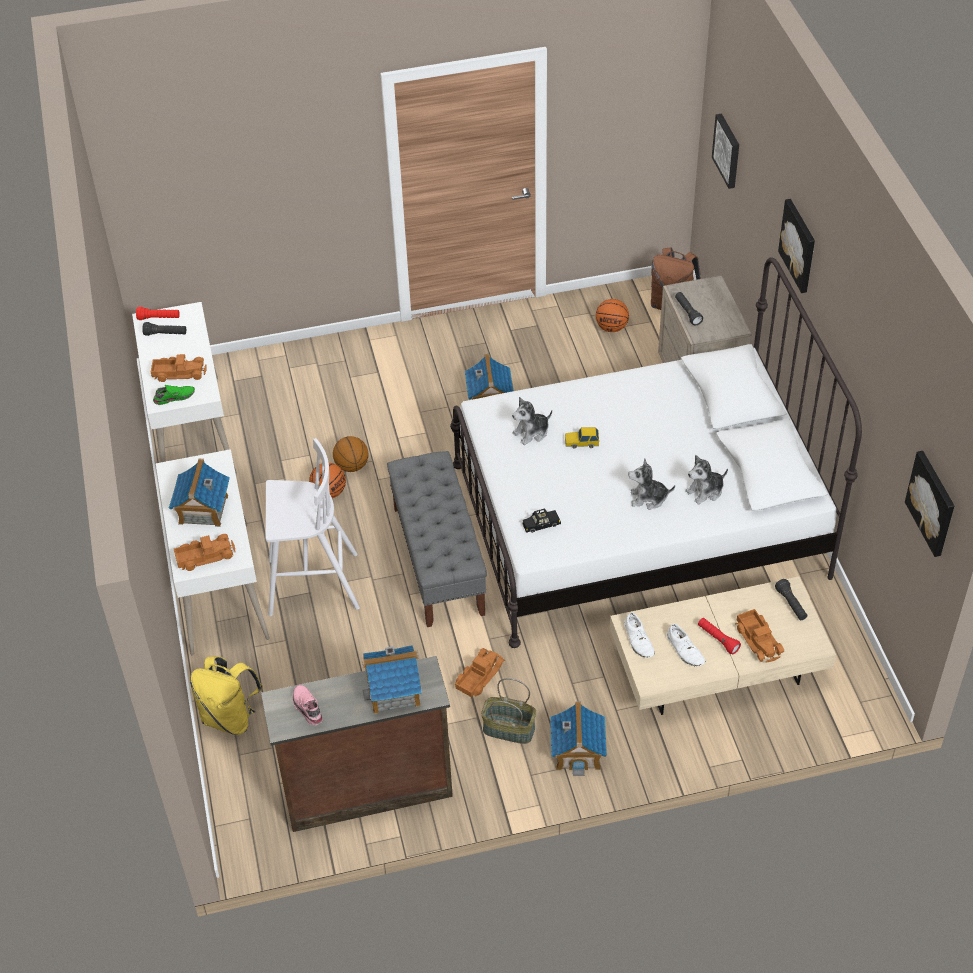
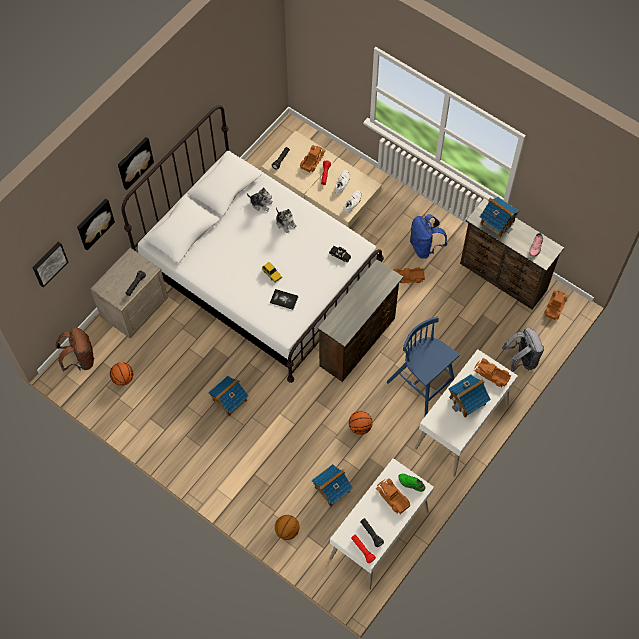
camera: 130 degrees left, 15 degrees up
(230, 717) = (521, 360): yellow backpack -> grey backpack
(259, 820) = (554, 306): none -> toy truck
(311, 584) = (422, 387): white stool -> blue stool
(352, 466) = (333, 431): basketball -> basketball (287, 531)
(438, 561) = (359, 342): grey bench -> brown dresser
(508, 729) = (424, 247): basket -> blue backpack
(531, 432) = (284, 299): plush toy -> book
(578, 751) = (411, 215): toy house -> toy house (331, 489)
(932, 503) = (266, 39): picture -> picture (94, 223)

